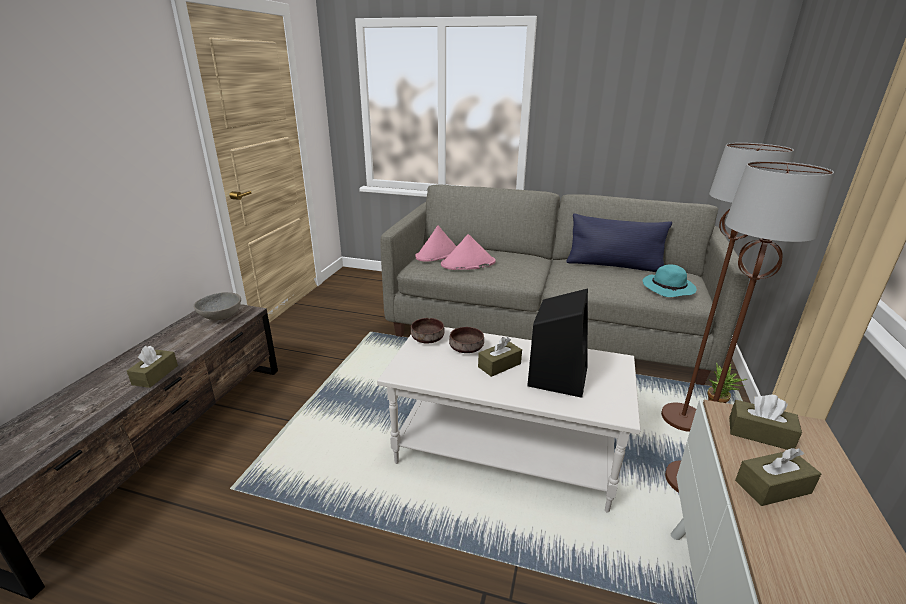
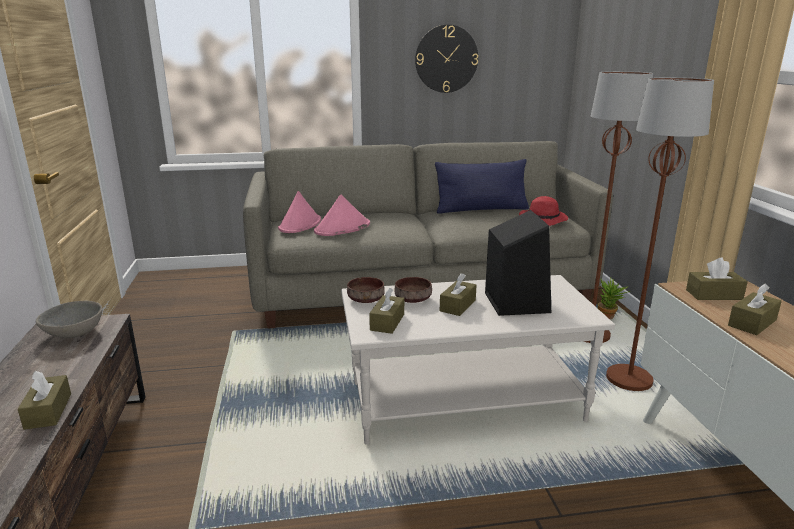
camera: 25 degrees left, 5 degrees down
(424, 366) = (387, 322): none -> brown tissue box
(616, 110) = (446, 59): none -> wall clock
(669, 288) = (544, 219): turquoise hat -> red hat

